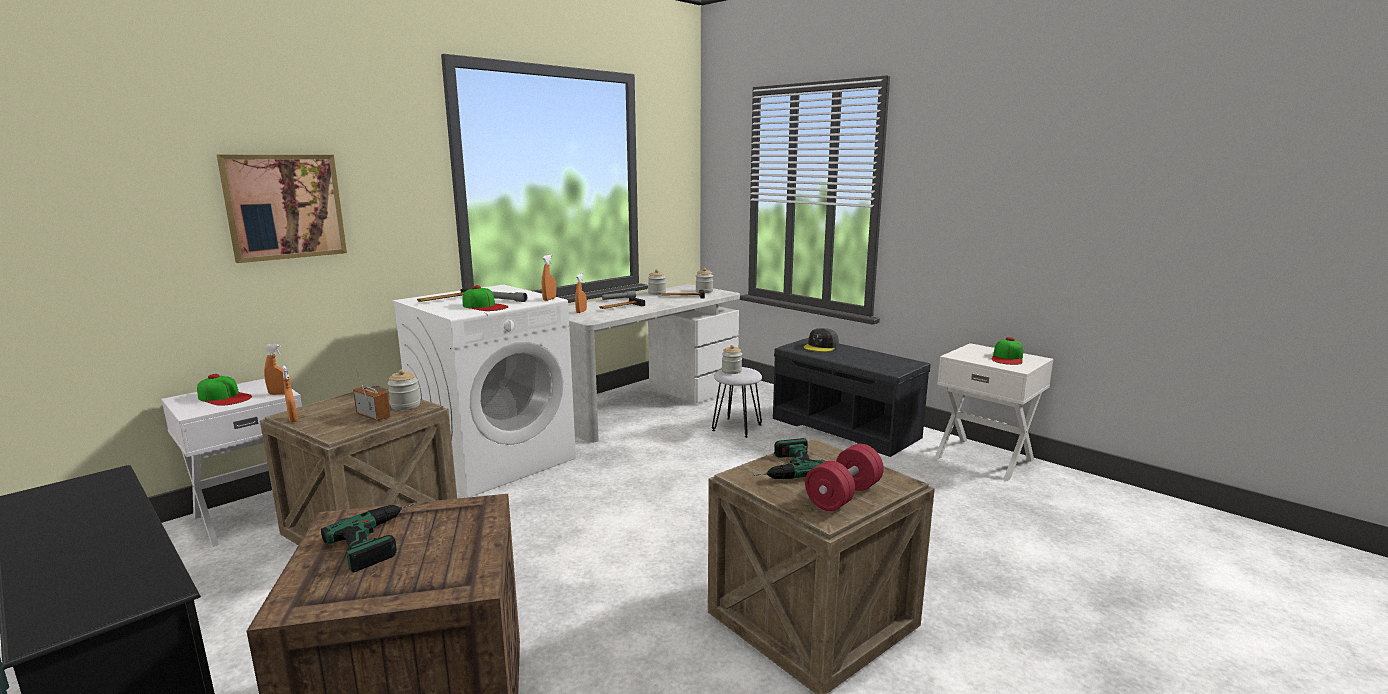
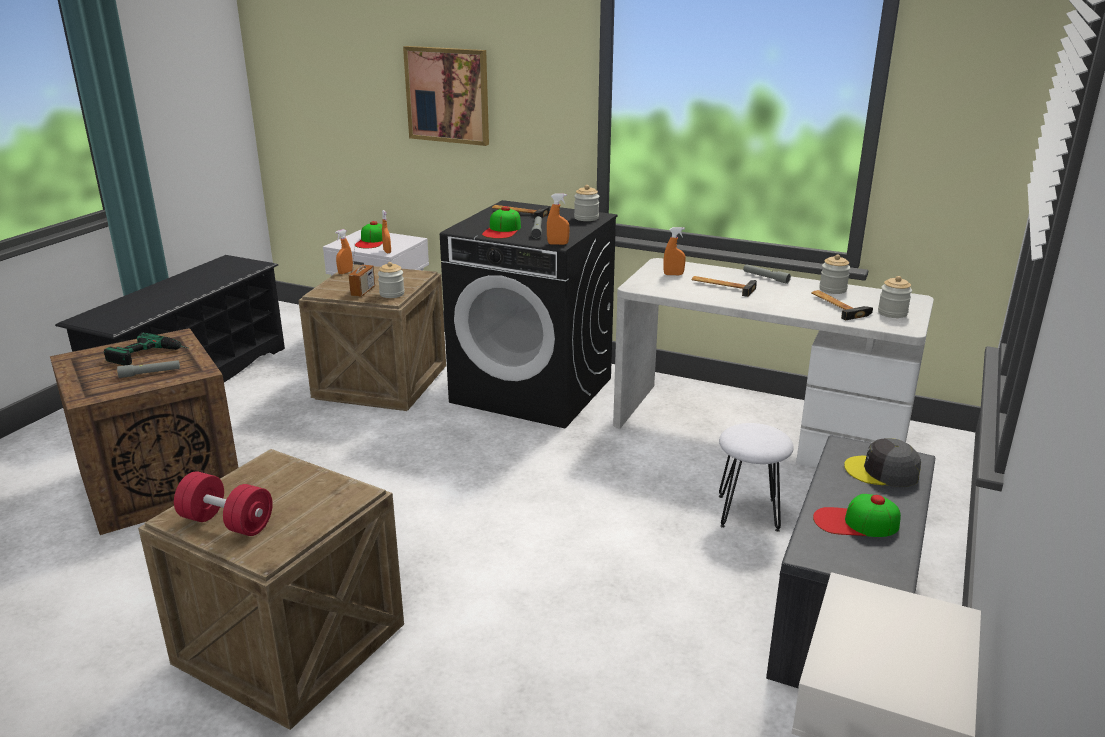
camera: 70 degrees right, 10 degrees up
(447, 537) = (150, 373): none -> grey flashlight
(495, 459) = (533, 390): white washing machine -> black washing machine
(731, 371) = (751, 431): jar -> jar (586, 218)
(781, 467) = (293, 480): power drill -> none
(1007, 358) = (904, 660): cap -> cap (855, 522)

